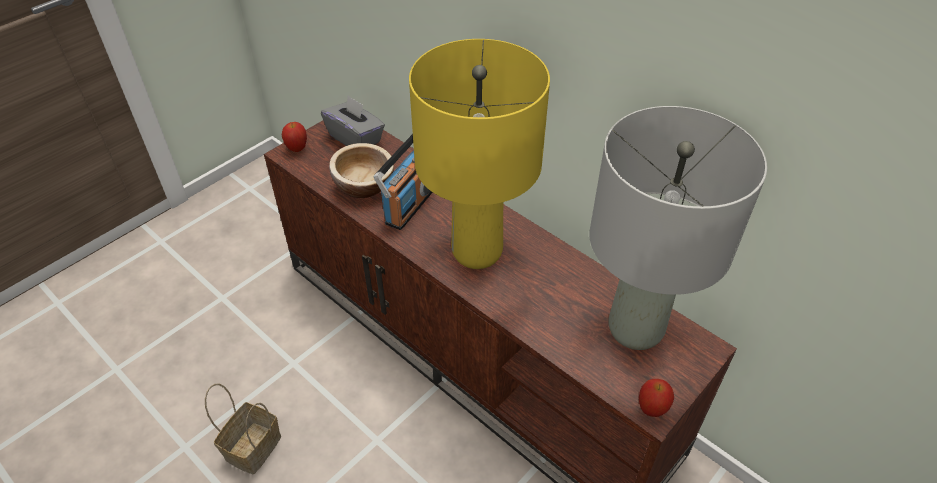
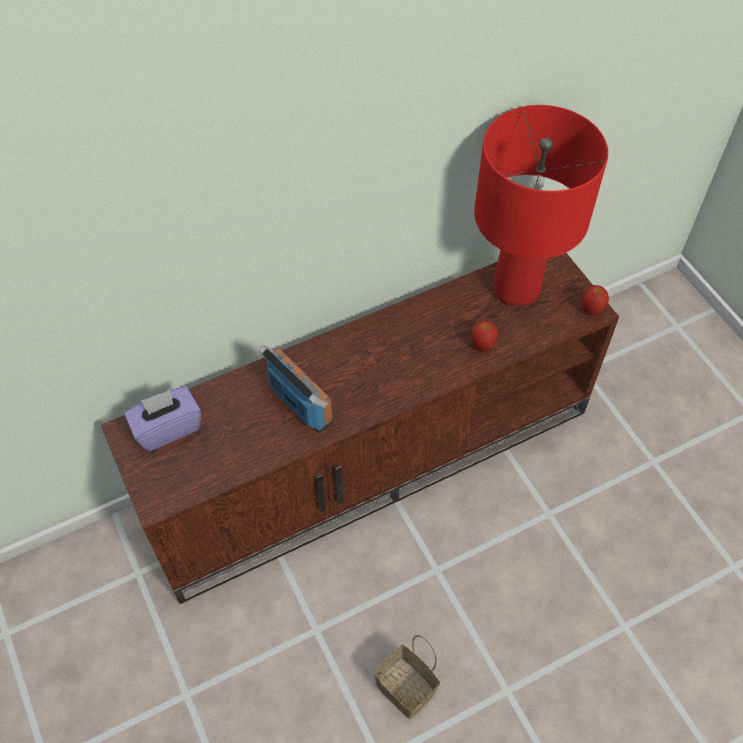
camera: 70 degrees left, 10 degrees up
(297, 149) = (153, 491): apple -> apple (482, 345)
(356, 138) = (167, 428): grey tissue box -> purple tissue box
(364, 185) = (250, 438): bowl -> none
(478, 251) = (388, 367): yellow table lamp -> none
(634, 329) = (516, 290): grey table lamp -> red table lamp

